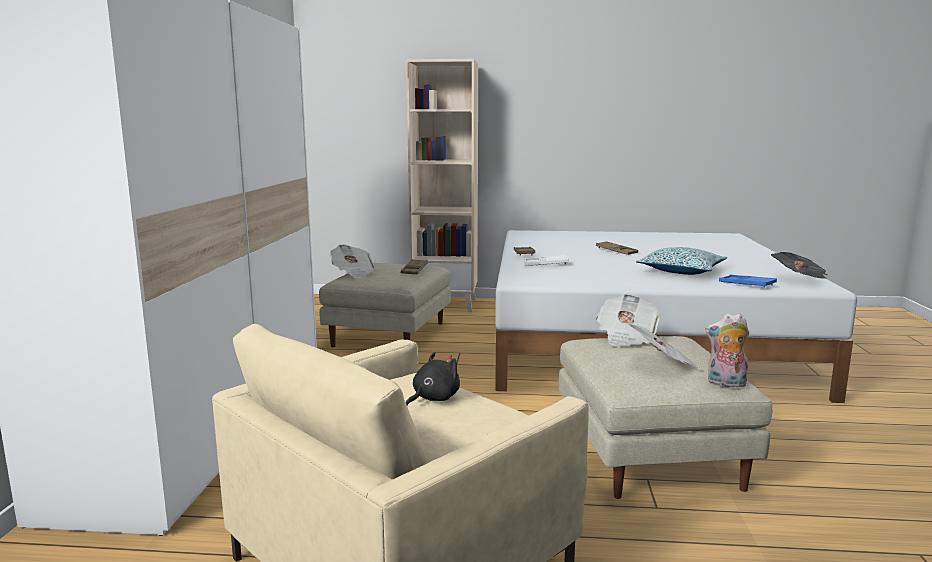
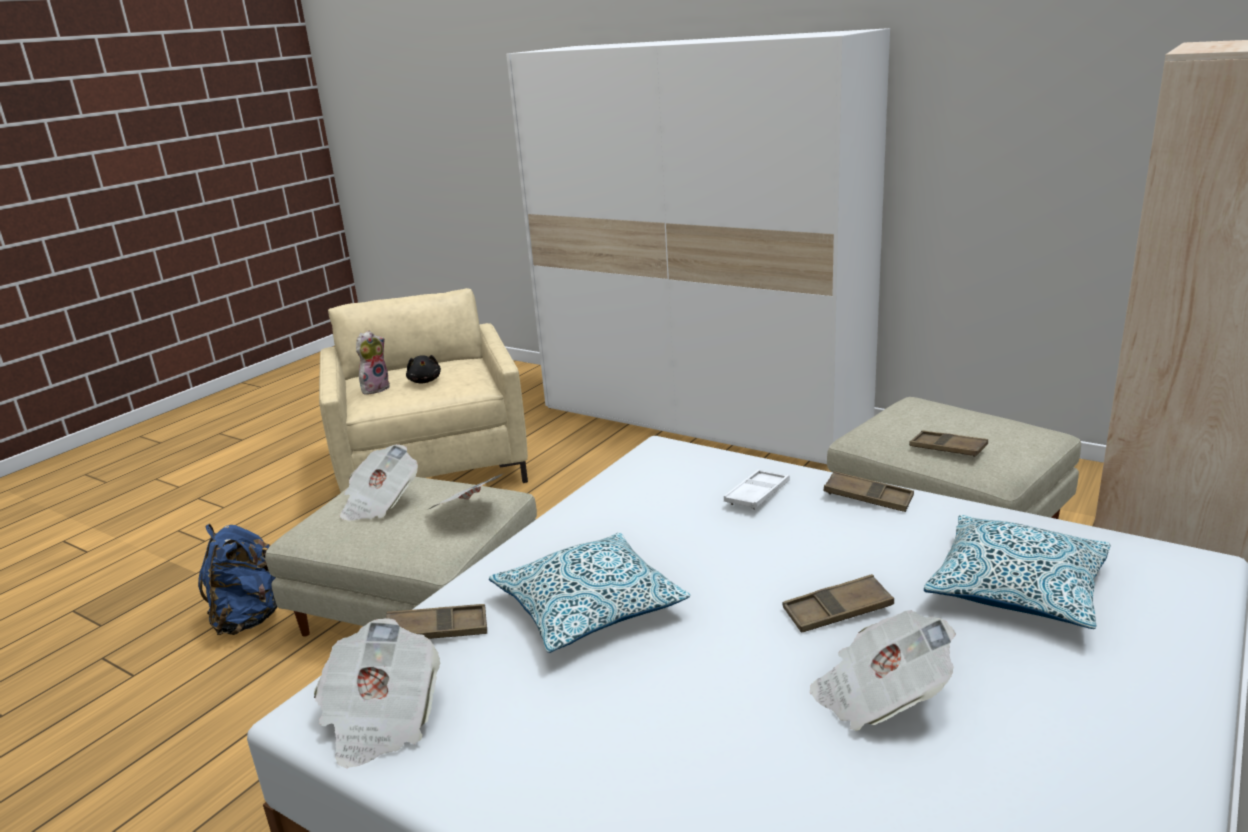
camera: 120 degrees right, 10 degrees up
(353, 273) = (945, 407): newspaper -> newspaper (879, 697)
(566, 241) = (1017, 588): none -> pillow
(725, 384) = (308, 523): plush toy -> plush toy (375, 388)
(746, 284) = (437, 630): blue tray -> brown tray
(779, 533) = (249, 618): none -> blue backpack

